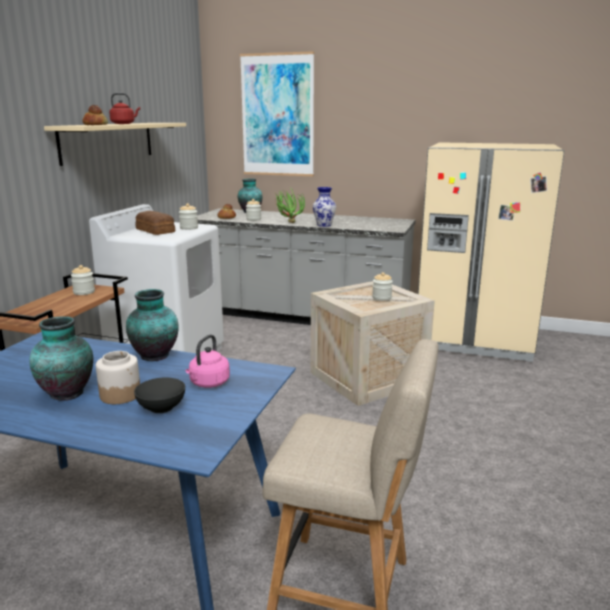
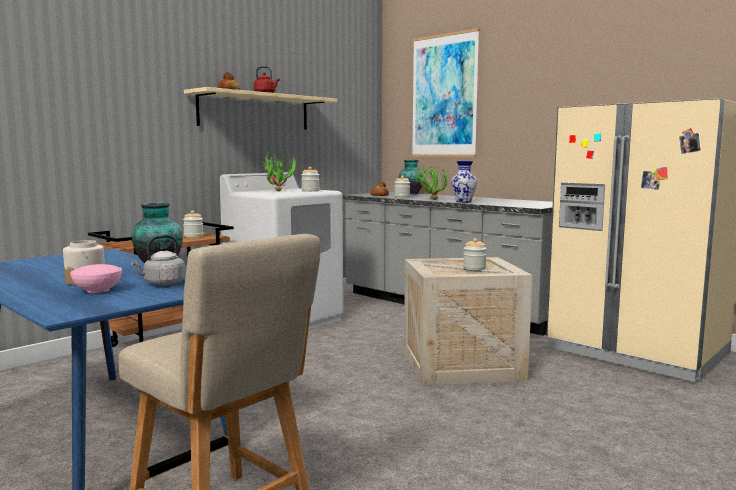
camera: 25 degrees right, 10 degrees down
(67, 392) = (55, 276): vase -> none
(155, 230) = (278, 191): bread -> potted plant
(162, 408) = (98, 290): black bowl -> pink bowl
(208, 383) = (162, 284): pink kettle -> grey kettle

